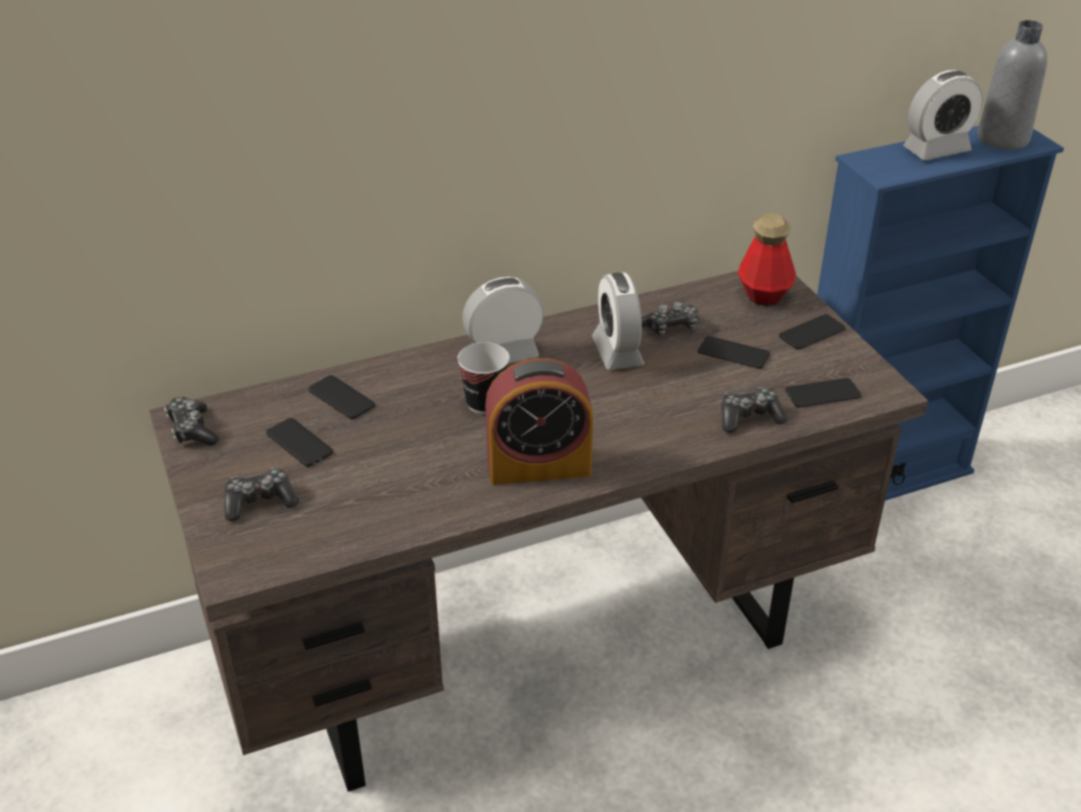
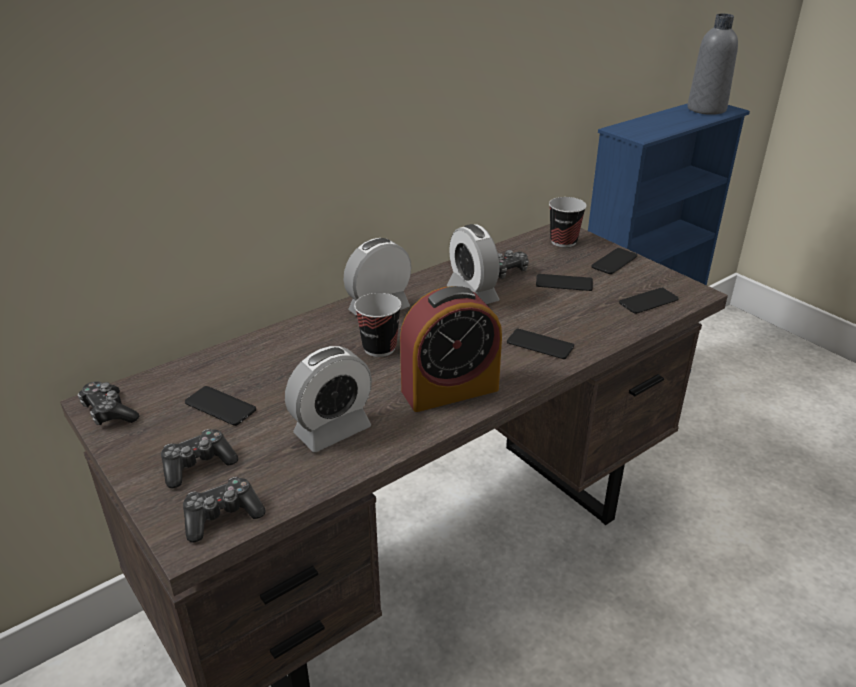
camera: 15 degrees left, 5 degrees down
(341, 398) = (247, 363): phone -> phone (540, 344)
(749, 418) = (603, 326): game controller -> game controller (222, 516)
(764, 294) = (563, 241): bottle -> cup
(936, 150) = (667, 119): alarm clock -> alarm clock (332, 430)

